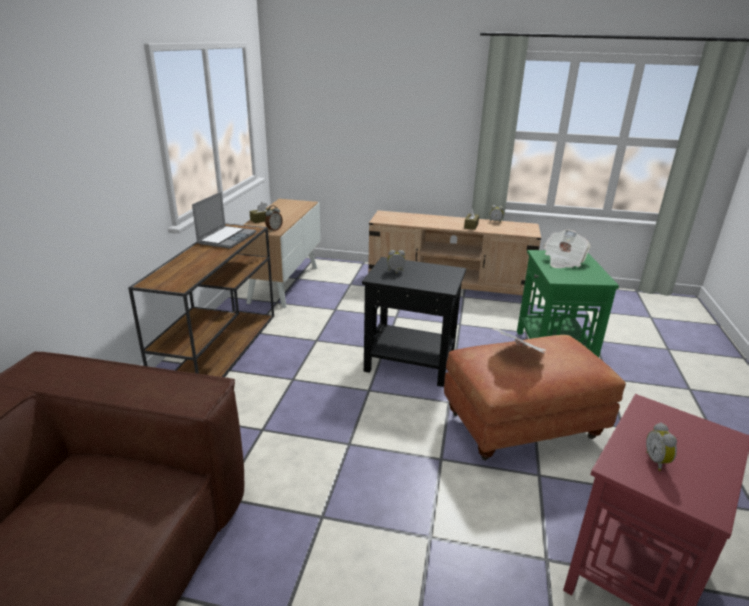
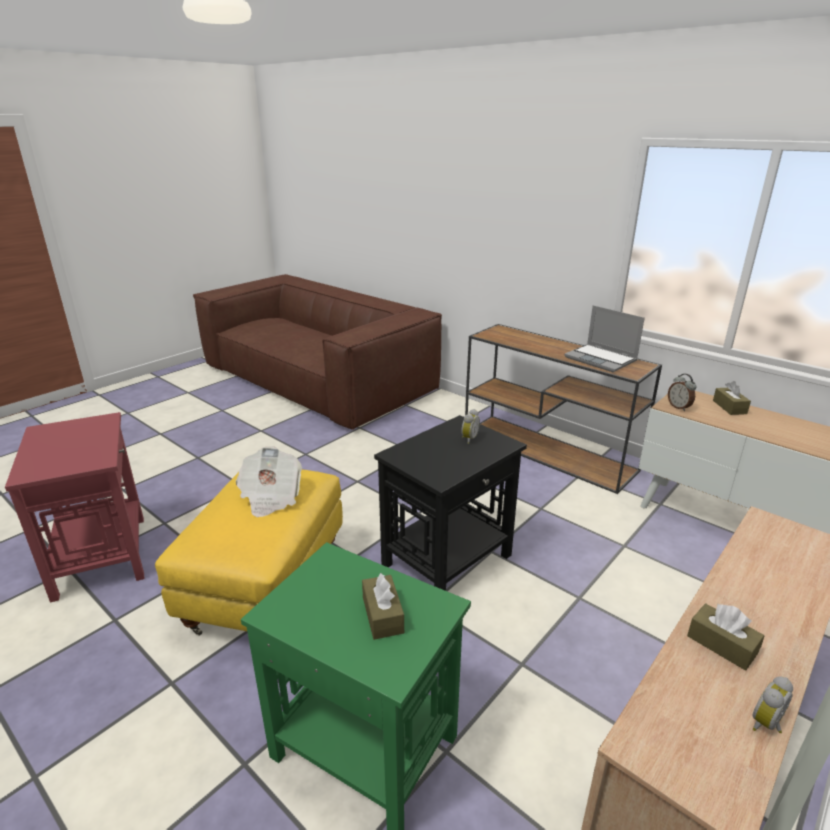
camera: 120 degrees right, 0 degrees up
(521, 429) = (267, 587): brown ottoman -> yellow ottoman
(563, 261) = (382, 615): newspaper -> brown tissue box
(657, 461) = (79, 434): alarm clock -> none

